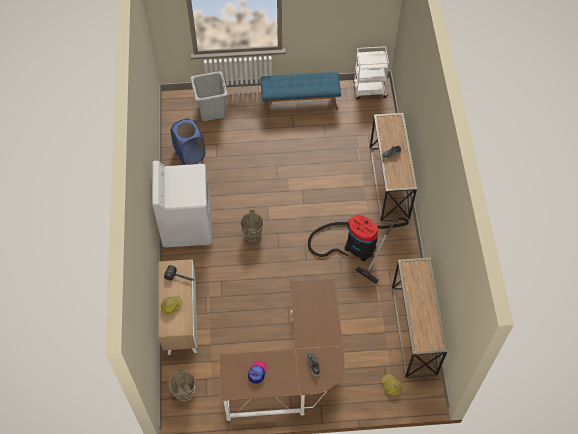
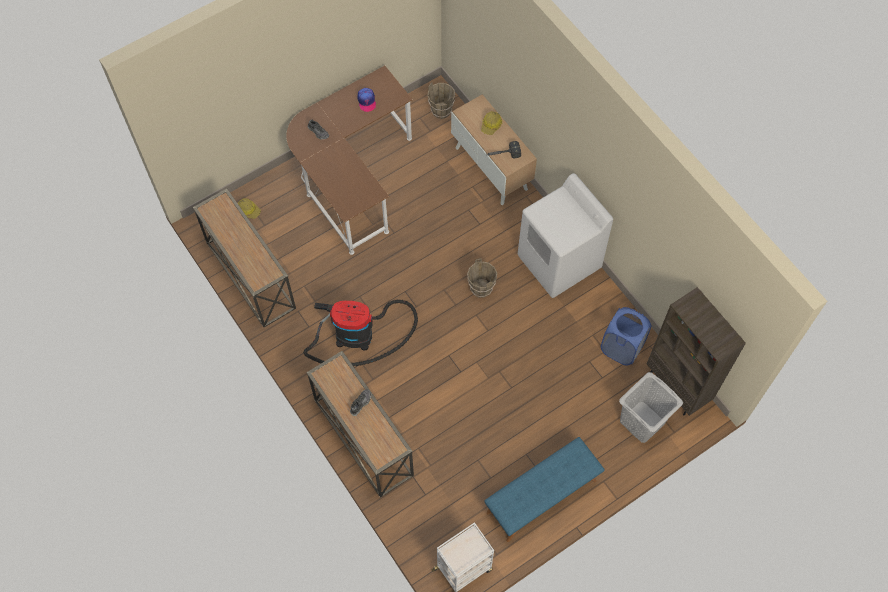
camera: 150 degrees right, 5 degrees up
(175, 117) = (677, 387): none -> brown bookcase

